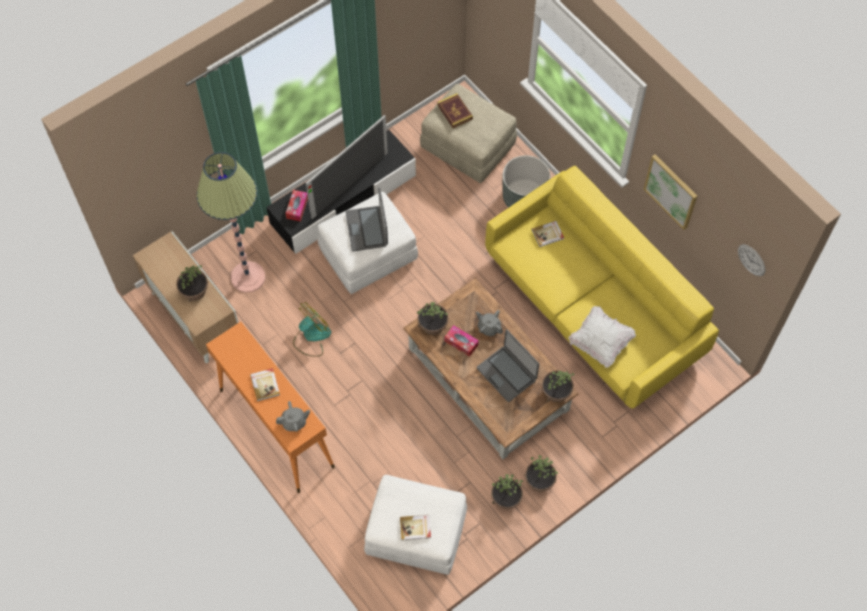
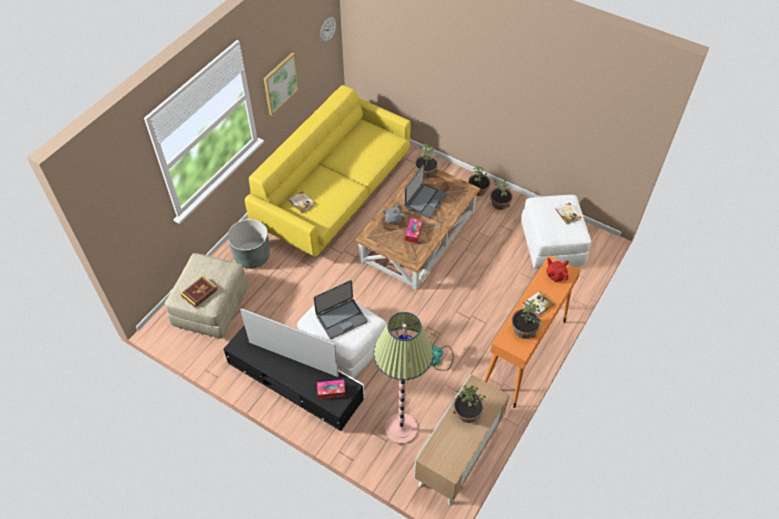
camera: 110 degrees left, 10 degrees down
(294, 422) = (555, 275): grey teapot -> red teapot
(433, 324) = (406, 254): potted plant -> potted plant (523, 330)
(600, 342) = (378, 155): white pillow -> none

